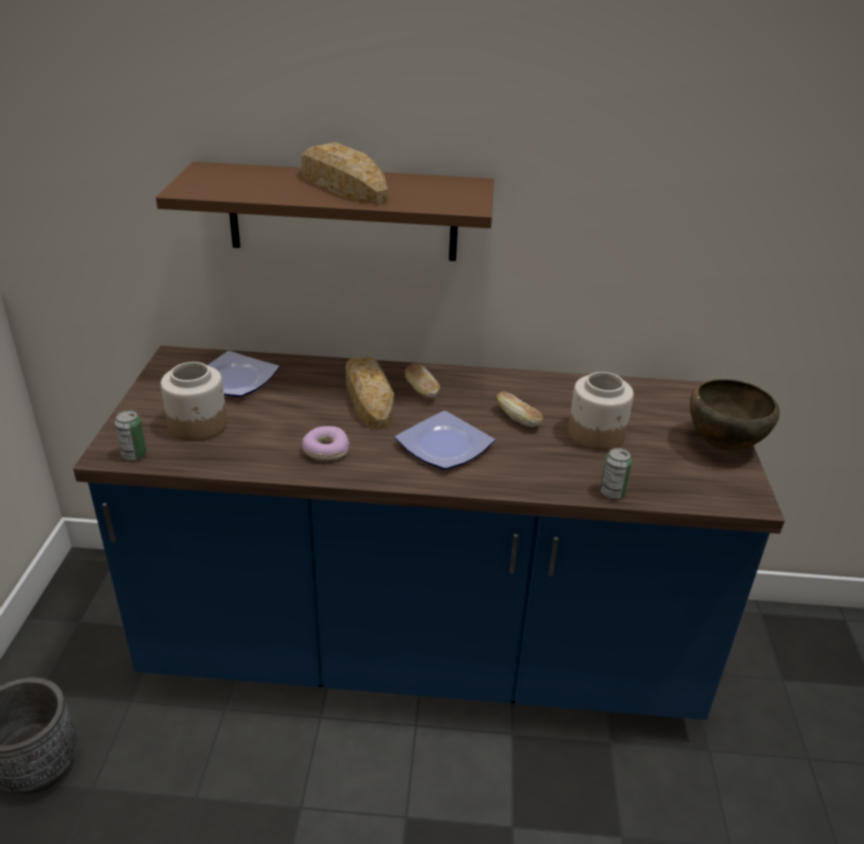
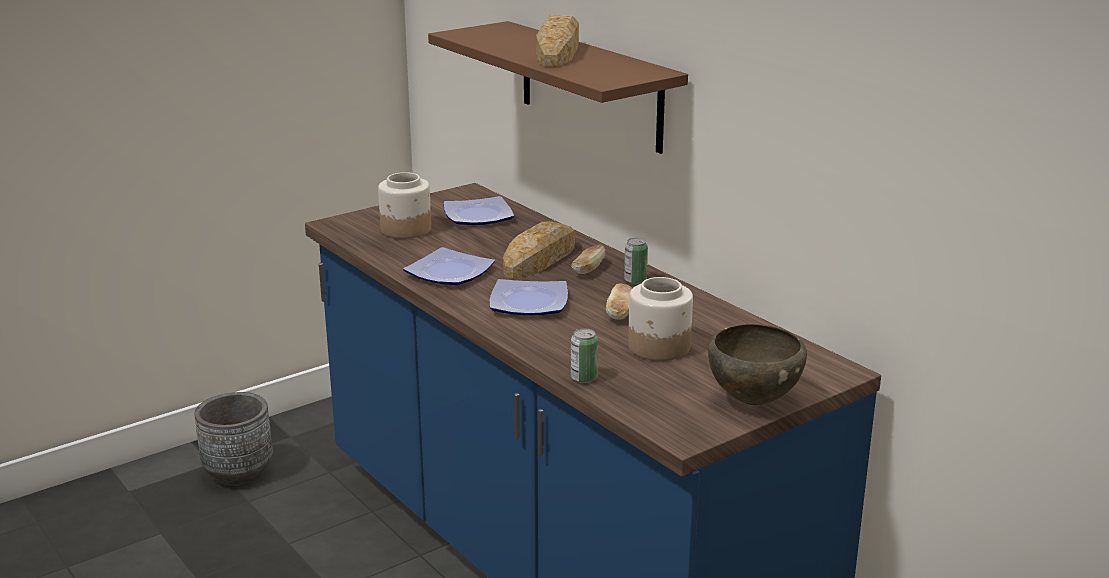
camera: 50 degrees right, 10 degrees down
(134, 454) = (344, 229): can -> can (635, 281)
(325, 450) = (449, 272): donut -> plate

